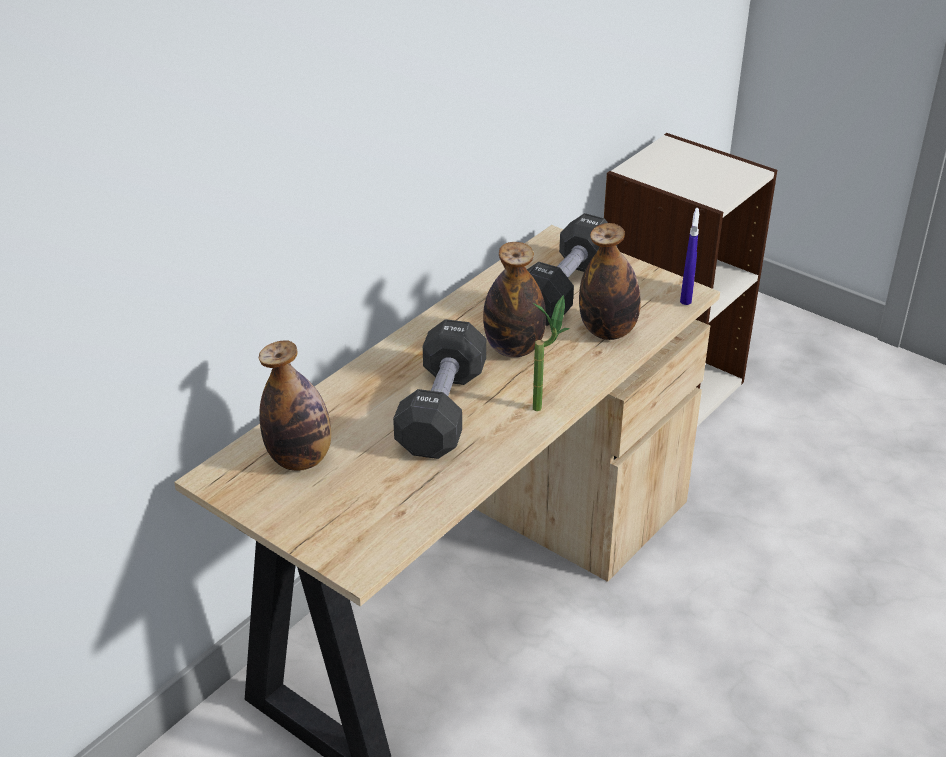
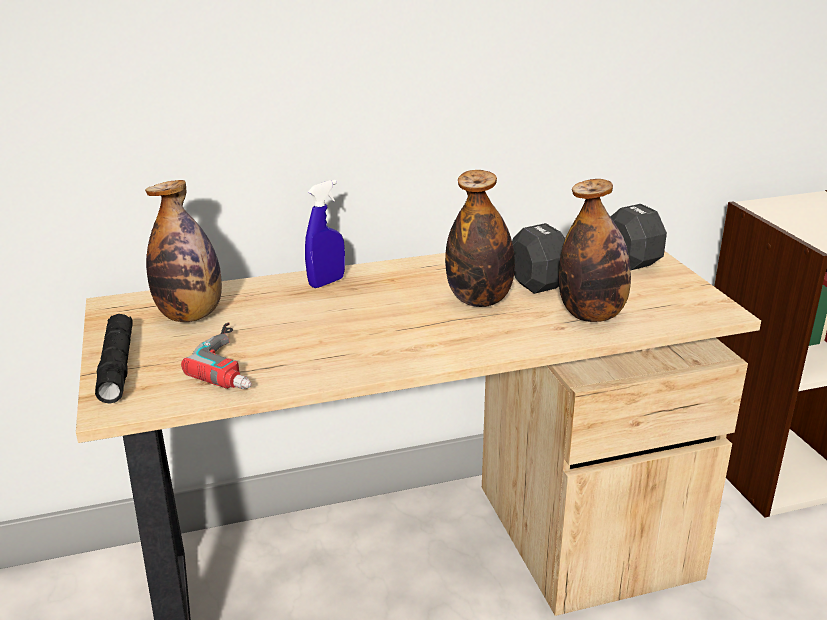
camera: 35 degrees right, 10 degrees down
(308, 532) = (117, 366): none -> black flashlight
(400, 485) = (237, 362): none -> power drill
(442, 411) = (351, 322): black dumbbell -> none
(545, 405) = (451, 350): potted plant -> none
(686, 296) = (714, 313): blue spray bottle -> blue spray bottle (326, 282)

